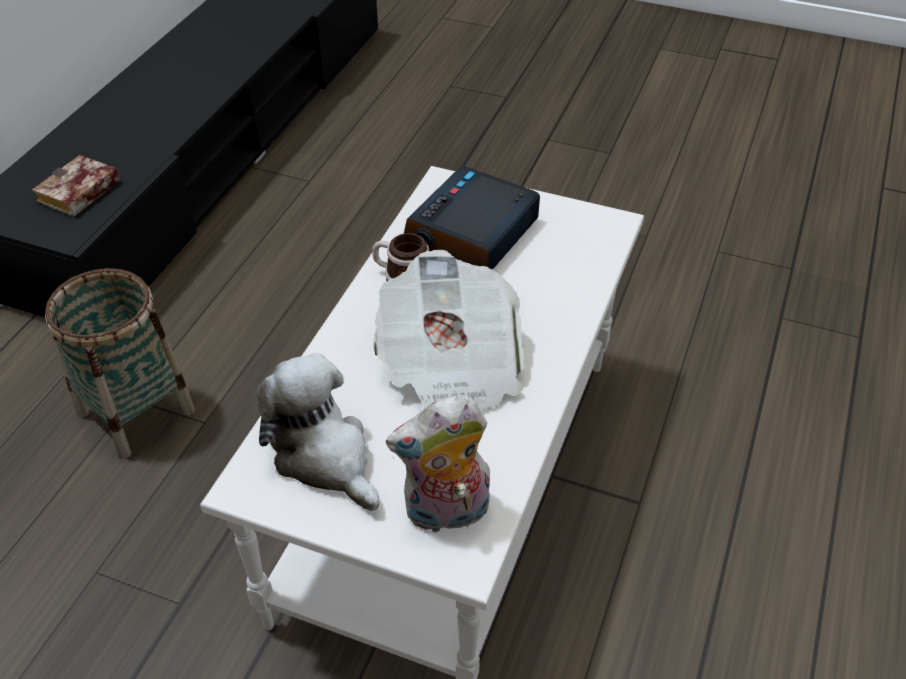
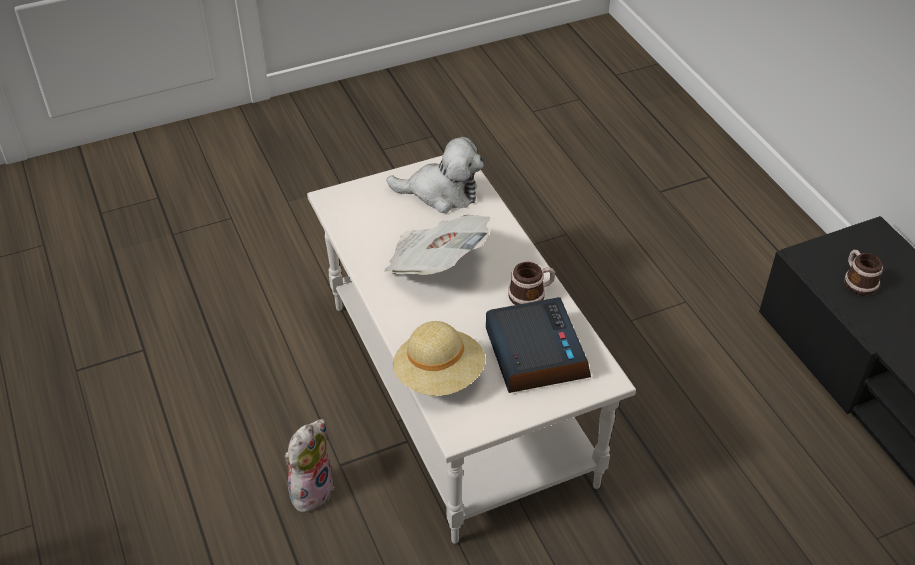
camera: 135 degrees right, 0 degrees up
(79, 194) = (857, 281): book -> mug
(136, 412) = (671, 297): basket -> none
(446, 514) = (359, 208): plush toy -> plush toy (310, 489)
(579, 269) = (439, 376): none -> beige hat

